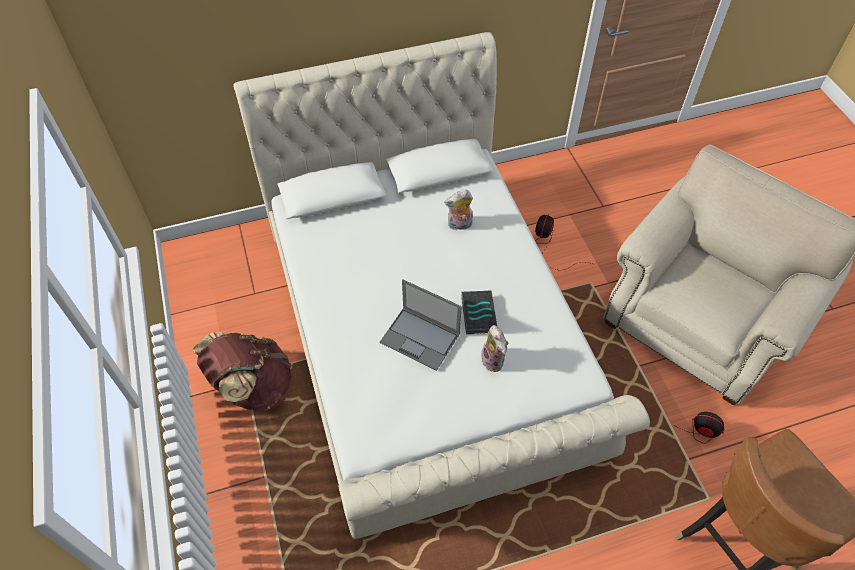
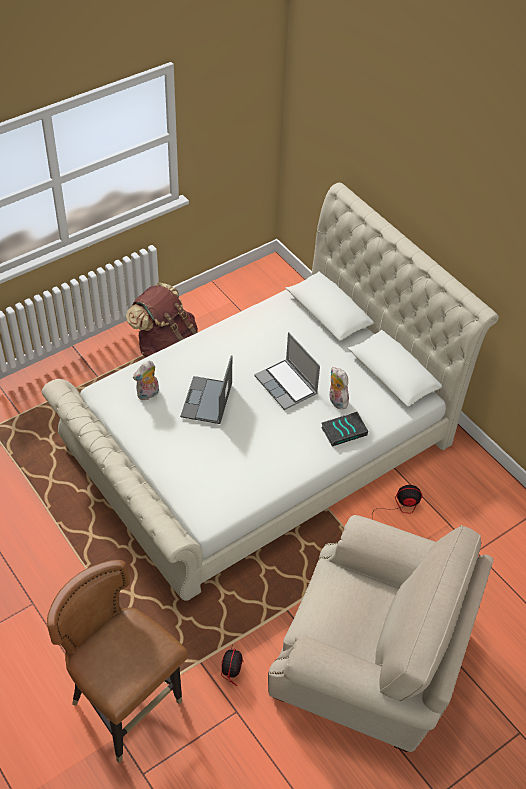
camera: 70 degrees right, 5 degrees down
(424, 259) = (287, 385): none -> laptop
(477, 314) = (245, 432): book -> book (344, 430)
(494, 360) = (204, 453): plush toy -> plush toy (148, 395)

